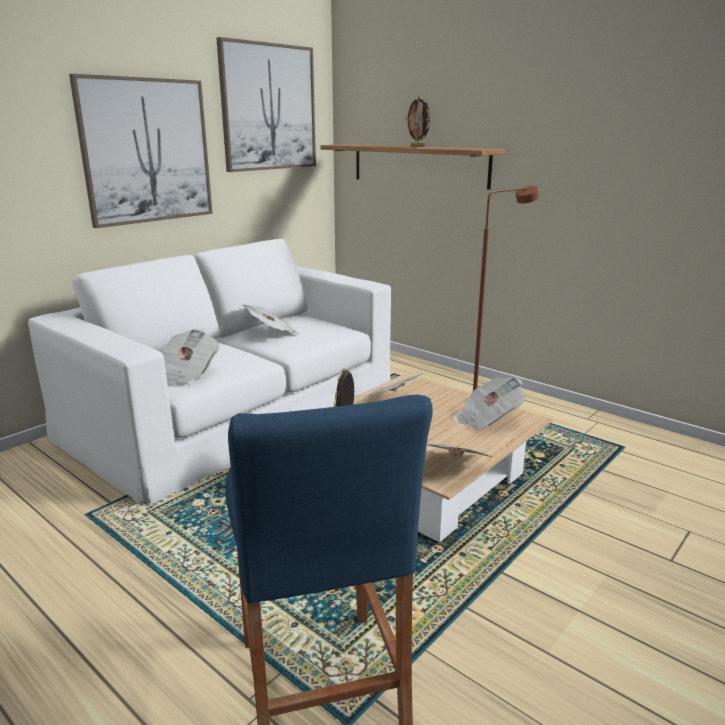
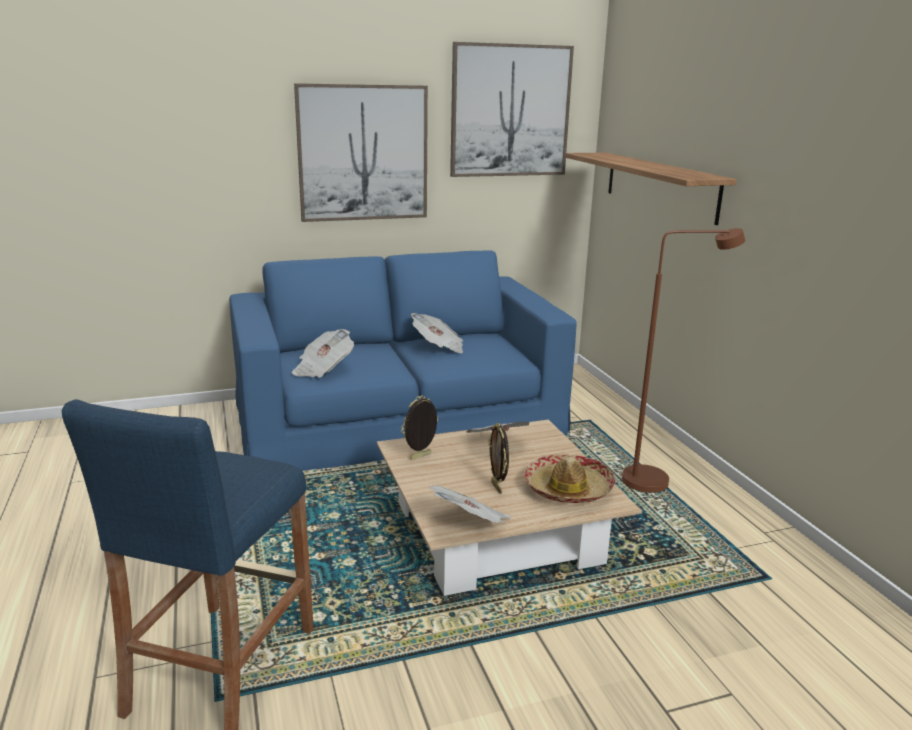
camera: 30 degrees right, 0 degrees up
(234, 411) = (398, 417): white sofa -> blue sofa
(417, 146) = (651, 165): picture frame -> picture frame (497, 487)
(487, 419) = (568, 489): newspaper -> hat

